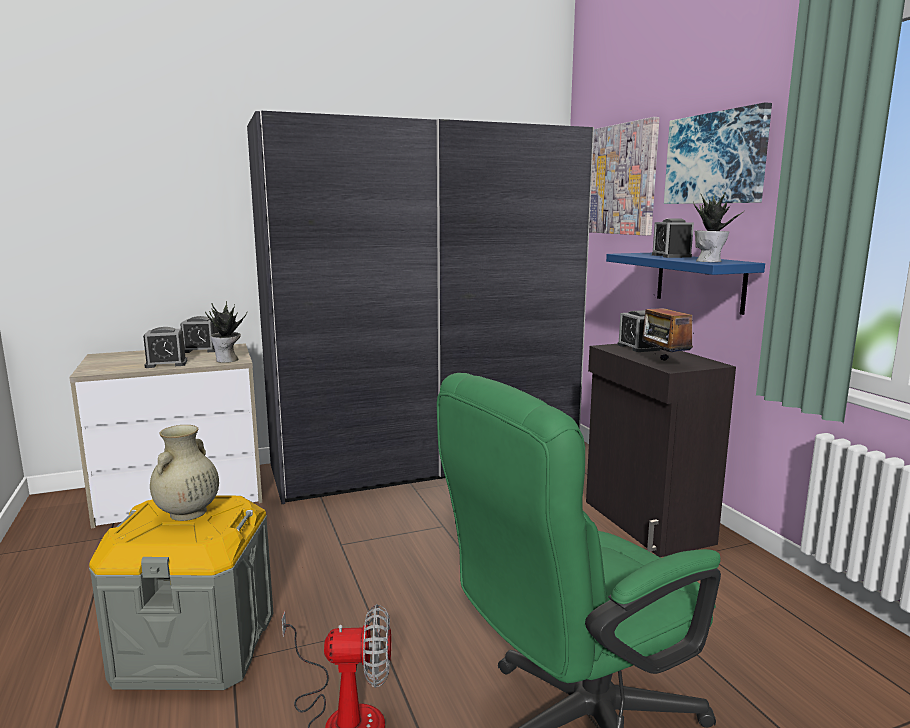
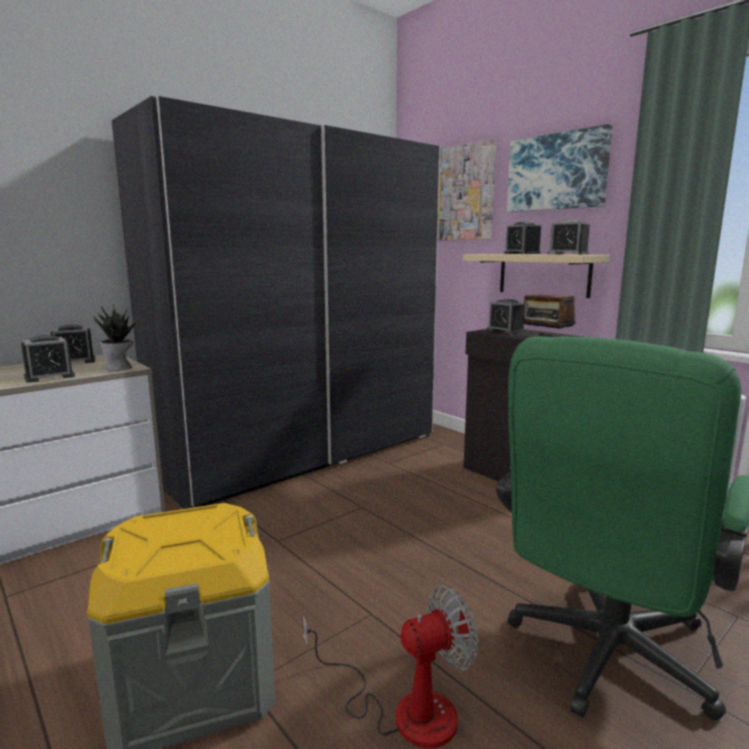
camera: 20 degrees left, 0 degrees up
(187, 513) = (183, 531): beige vase -> none
(699, 281) = (543, 274): blue shelf -> beige shelf
(709, 261) = (568, 254): potted plant -> alarm clock

